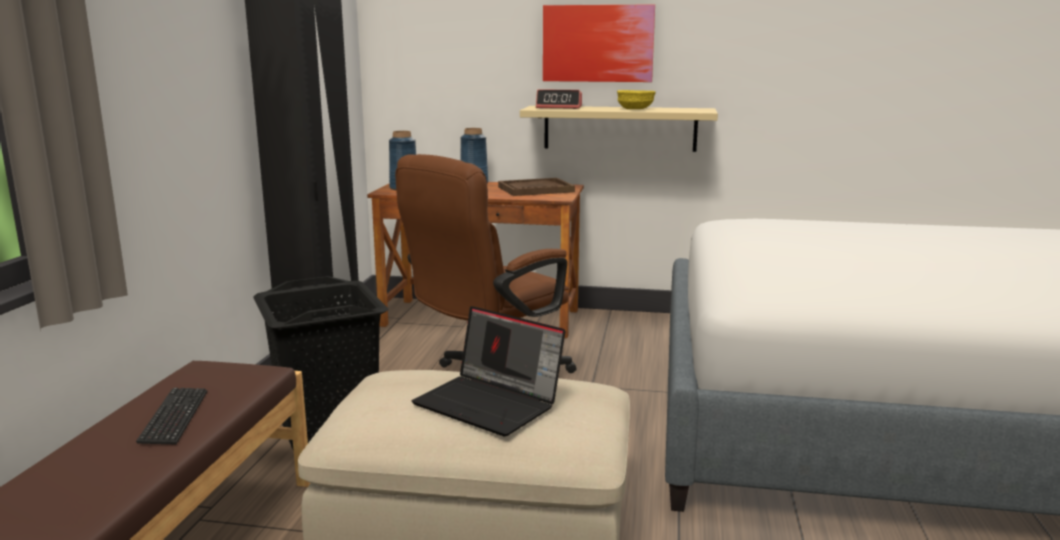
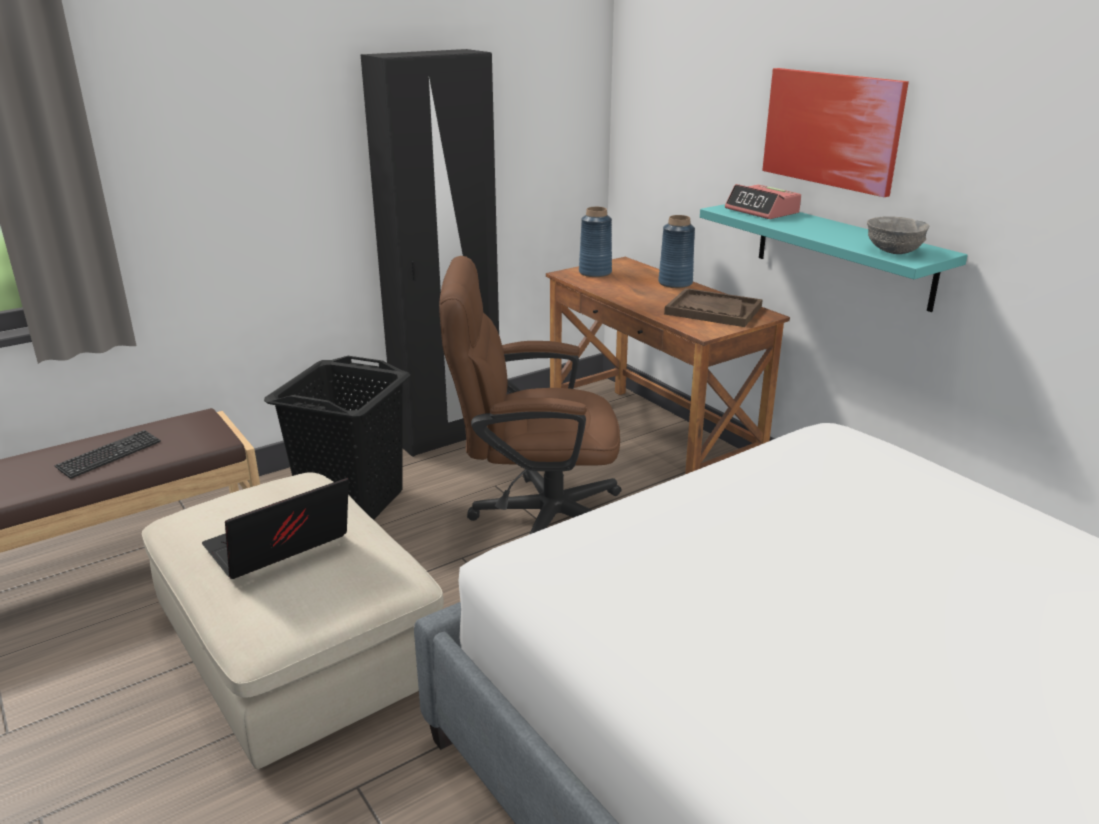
camera: 45 degrees right, 10 degrees up
(491, 403) = (278, 547): laptop -> laptop turned 60 degrees clockwise
(619, 128) = (843, 253): beige shelf -> turquoise shelf
(634, 109) = (833, 235): yellow bowl -> none
(684, 110) = (894, 251): none -> grey bowl

